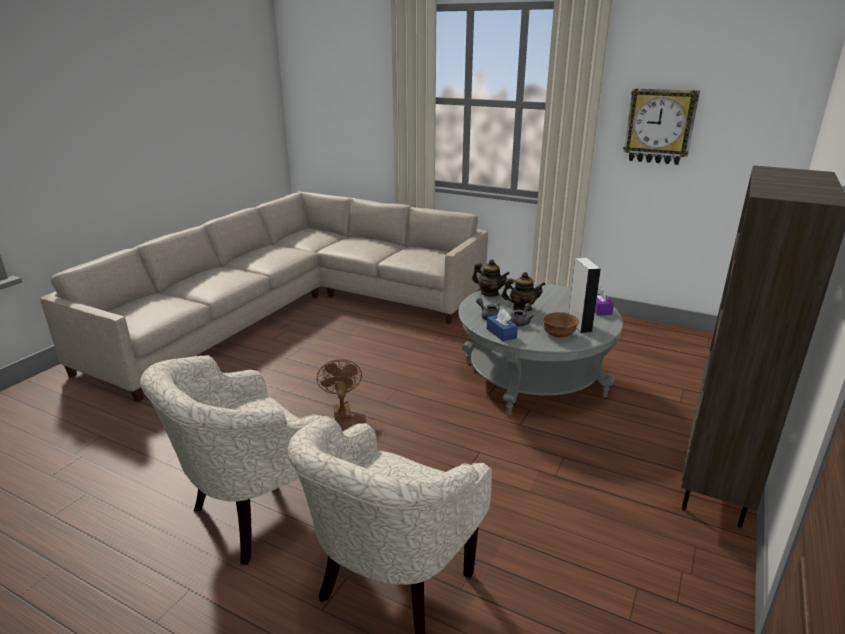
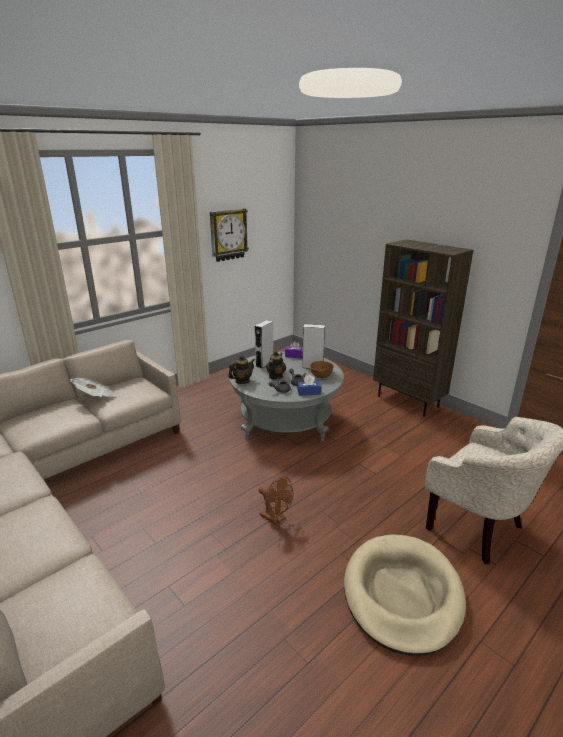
camera: 70 degrees left, 0 degrees up
(251, 516) = (402, 594): beige armchair -> beige dog bed
(341, 410) = (276, 518): brown fan -> brown fan turned 150 degrees counterclockwise
(406, 249) = (95, 396): none -> newspaper
(550, 296) = (264, 363): none -> grey speaker

